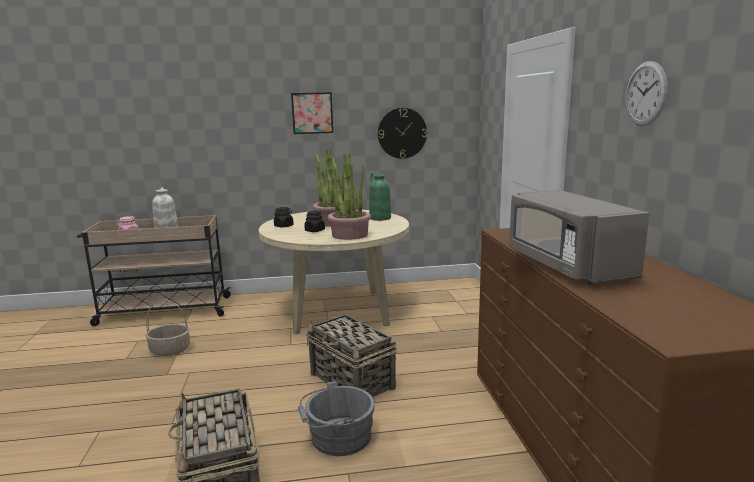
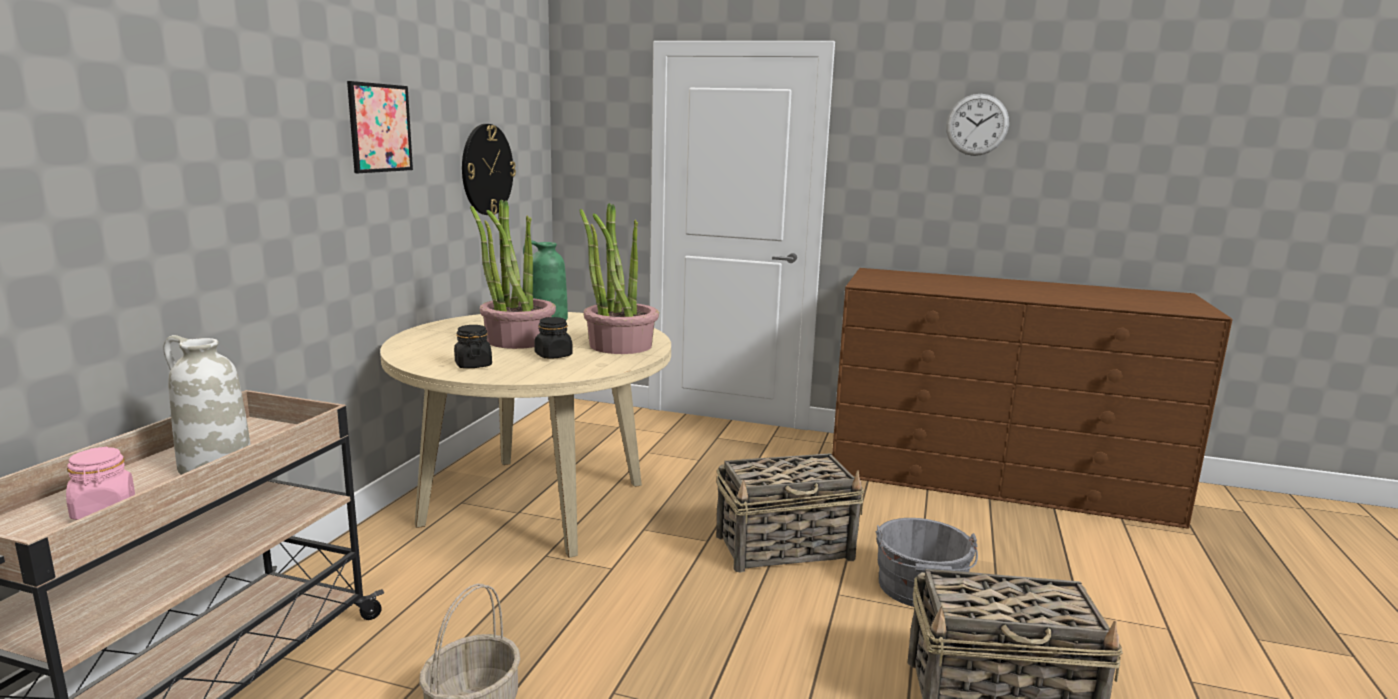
camera: 65 degrees left, 0 degrees up
(567, 265) = (1012, 294): grey microwave -> none

